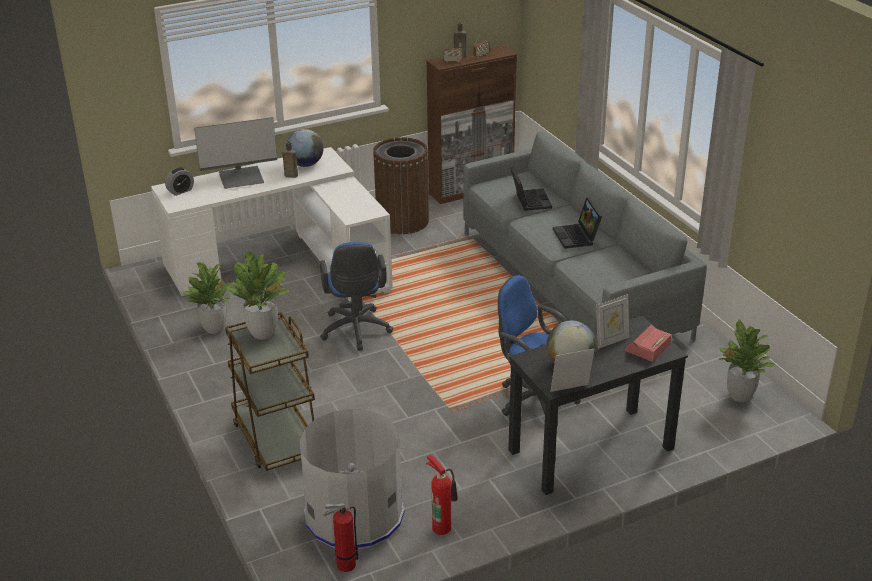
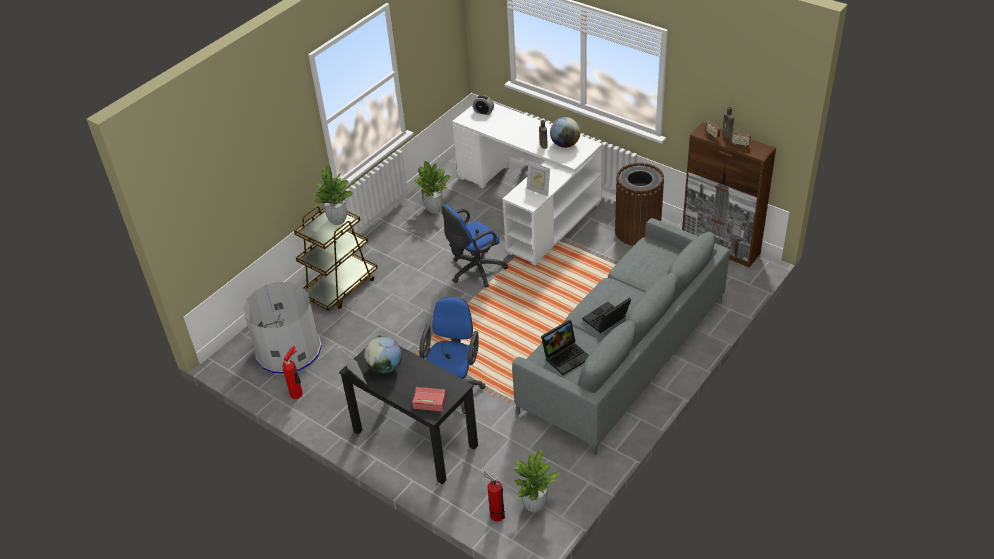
camera: 65 degrees right, 10 degrees up
(241, 178) = (522, 127): monitor -> none
(343, 565) = (244, 365): fire extinguisher -> fire extinguisher (495, 514)
(529, 200) = (643, 274): laptop -> laptop (566, 356)
(611, 341) = (427, 379): picture frame -> picture frame (538, 191)

